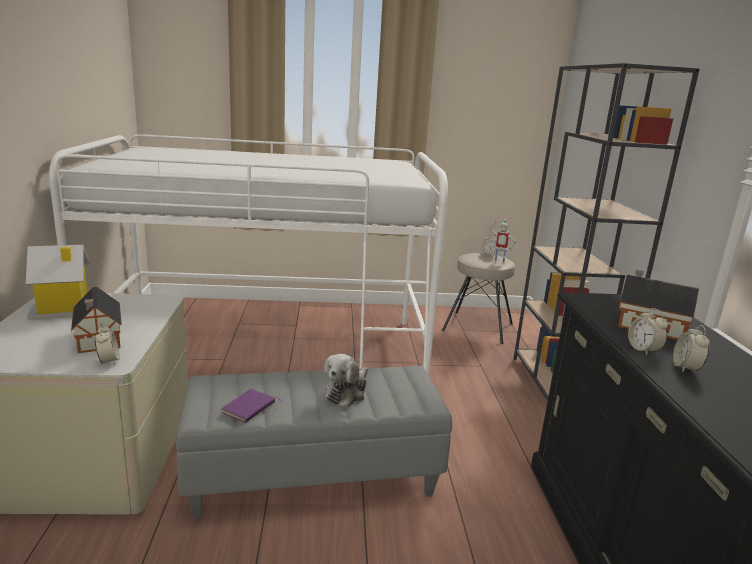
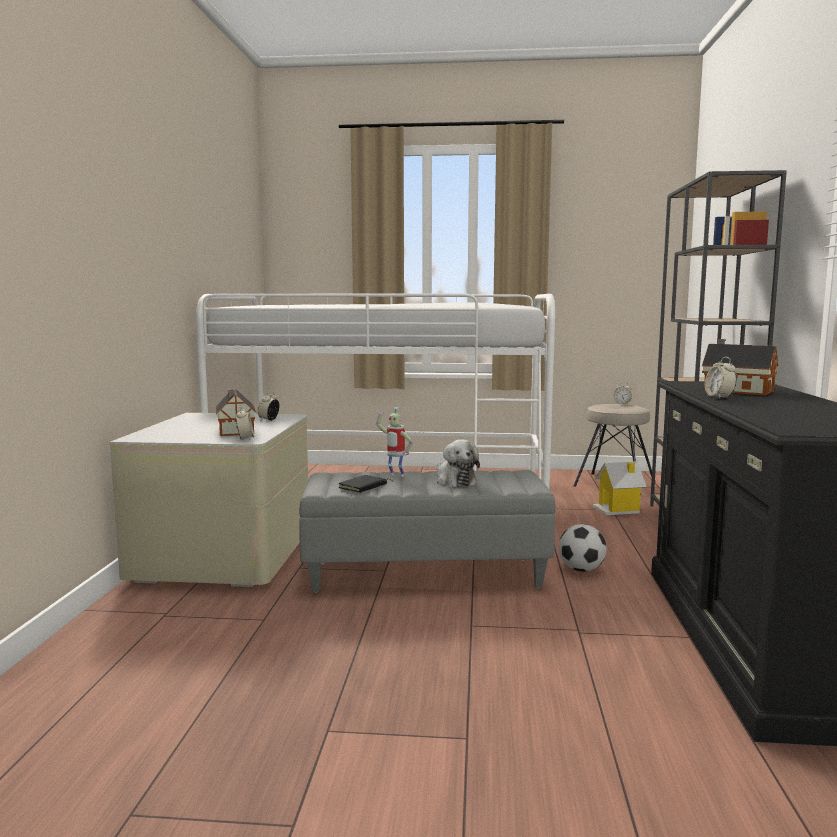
camera: 10 degrees right, 10 degrees down
(62, 309) = (203, 419): toy house -> toy house (618, 510)
(249, 409) = (364, 487): purple book -> black book
(347, 392) = (454, 481): plush toy -> plush toy turned 60 degrees counterclockwise
(466, 463) = (581, 570): none -> football
(498, 263) = (630, 408): toy robot -> toy robot (395, 476)
(686, 368) = (753, 402): alarm clock -> alarm clock (269, 420)

